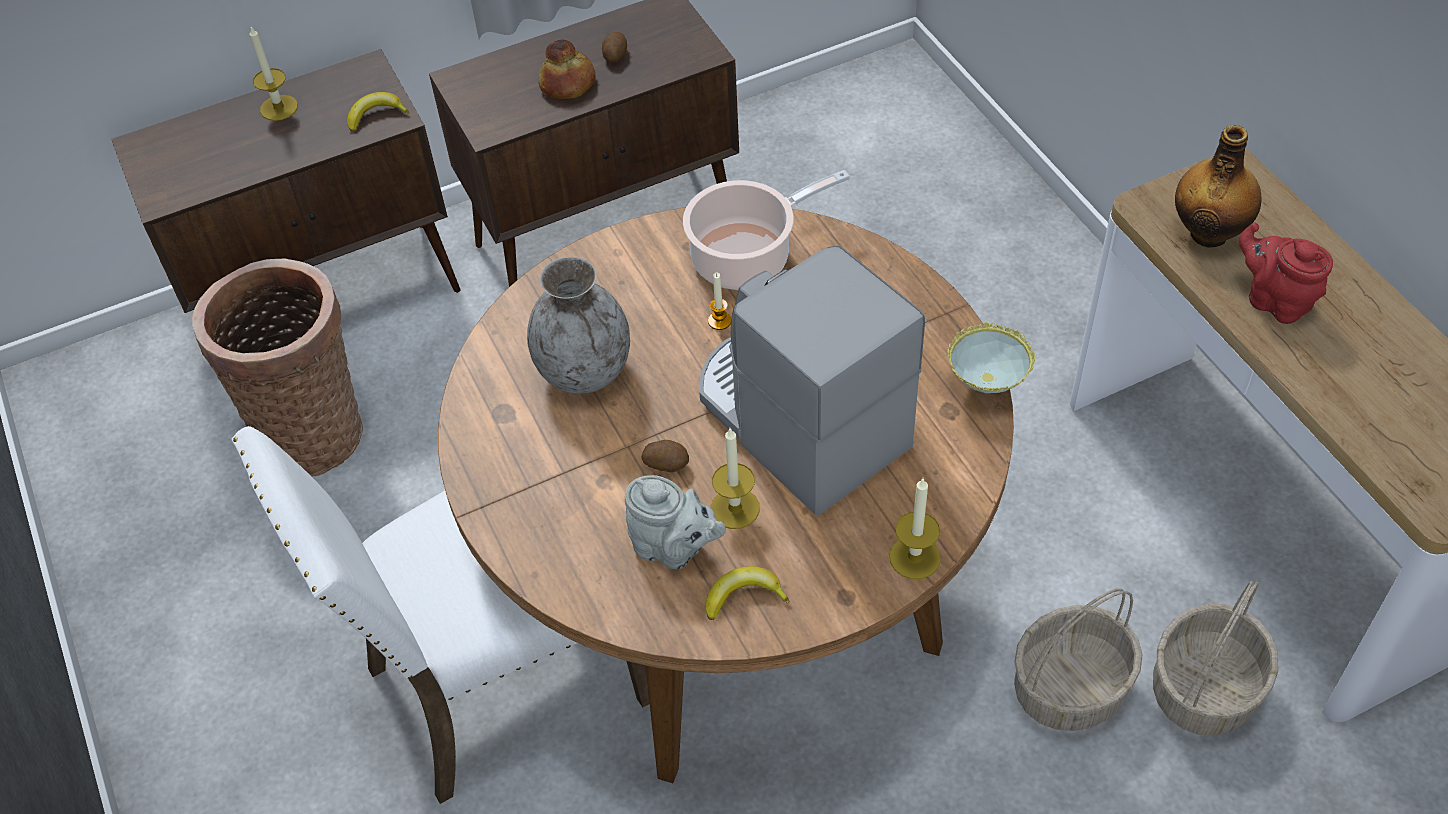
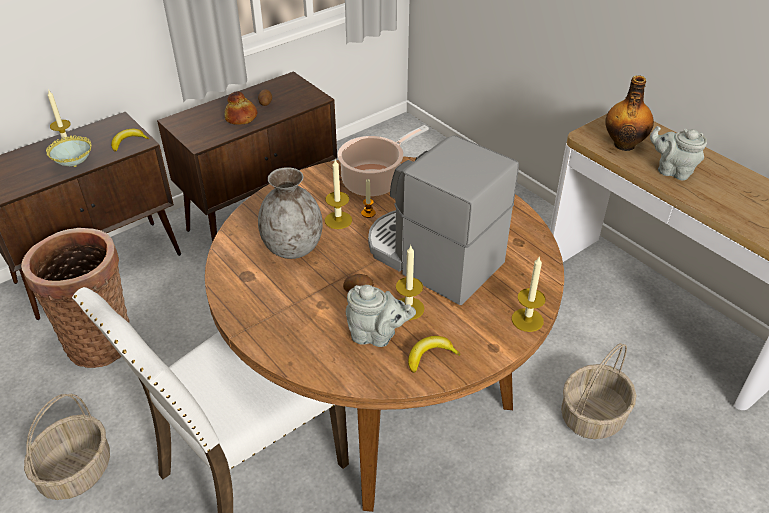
camera: 15 degrees left, 10 degrees down
(668, 328) = (338, 220): none -> candle
(986, 384) = (534, 226): bowl -> bowl (75, 167)
(1204, 688) = (665, 404): basket -> basket (76, 470)
(1274, 301) = (672, 171): red teapot -> grey teapot

